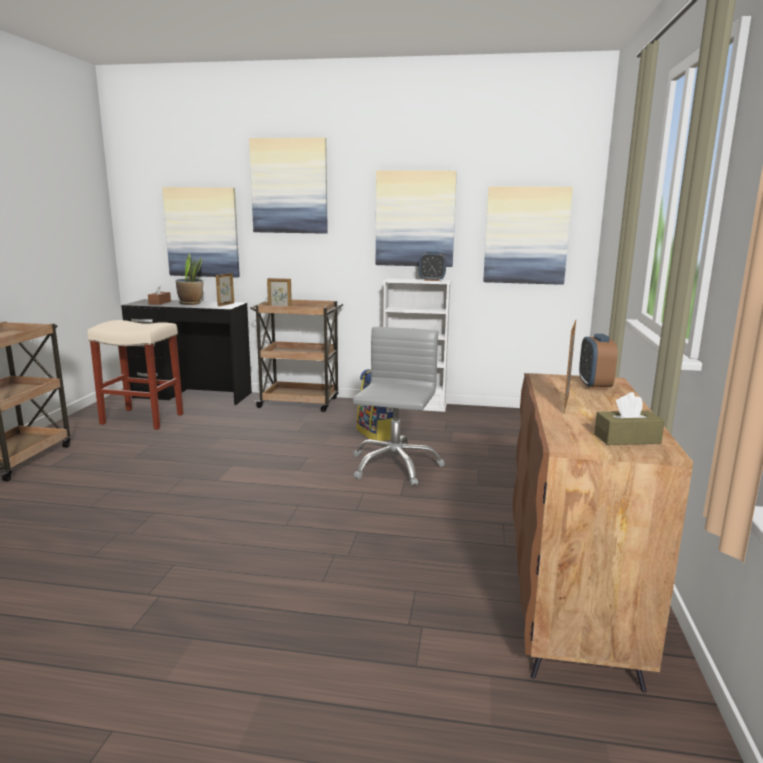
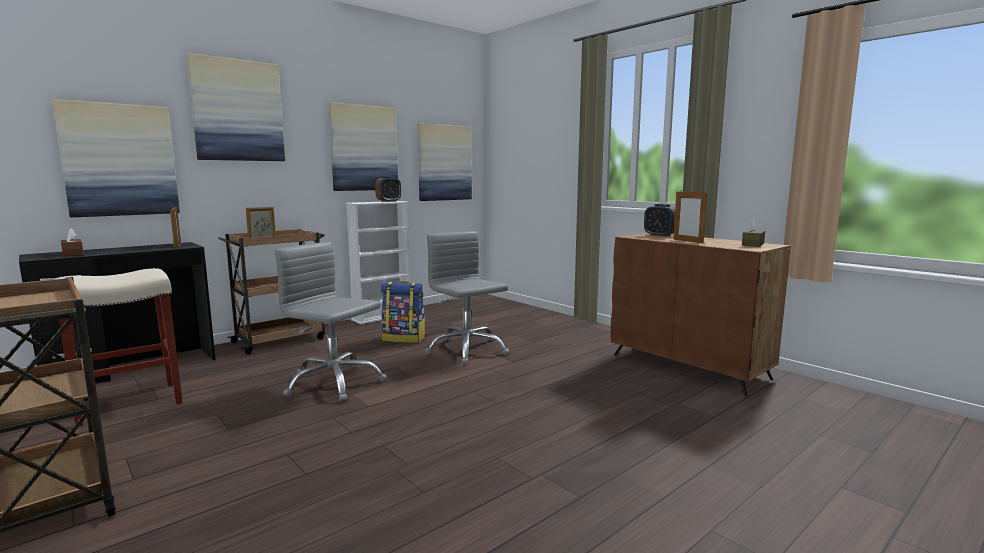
camera: 50 degrees left, 5 degrees down
(191, 303) = (123, 249): potted plant -> none
(244, 452) = (334, 383): none -> grey office chair

